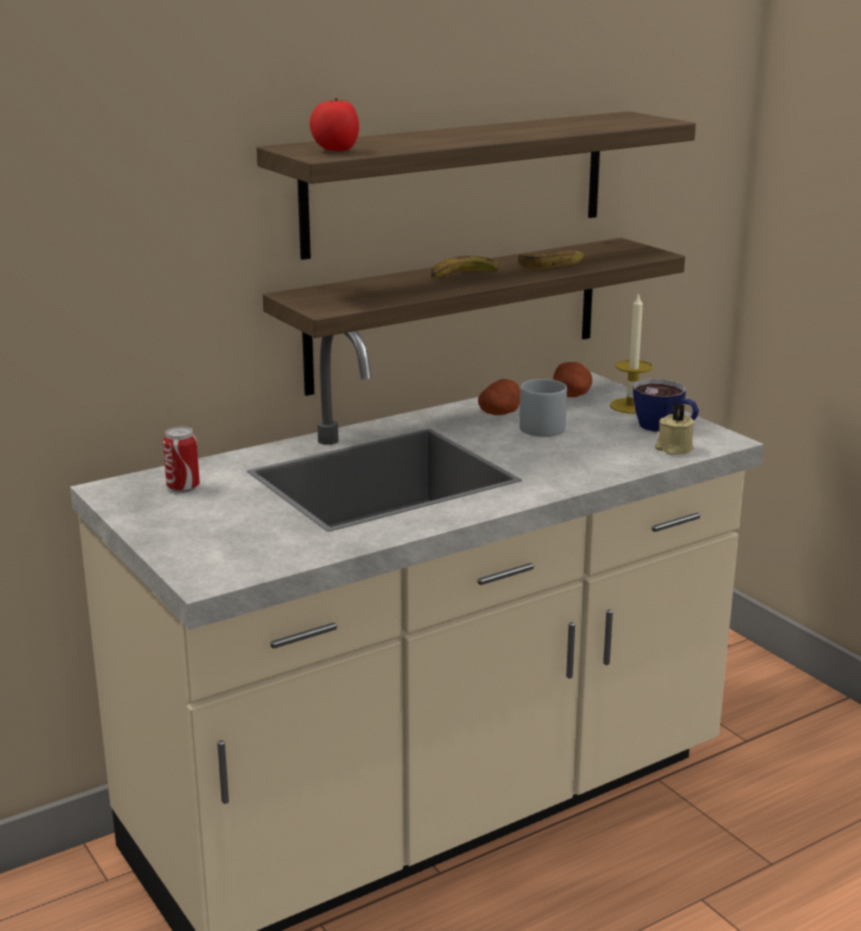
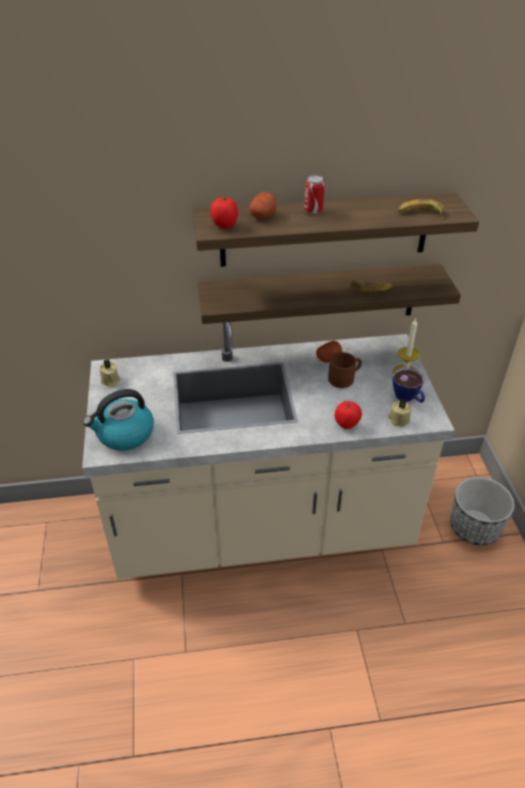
camera: 25 degrees right, 20 degrees up
(135, 500) = (110, 381): none -> beige candle
(183, 488) = (136, 377): can -> can (313, 211)
(230, 551) = (124, 434): none -> kettle
(463, 276) = (312, 288): banana -> banana (420, 212)
(546, 426) = (344, 377): grey mug -> brown mug
(572, 395) = (379, 353): potato -> potato (263, 216)
(602, 467) = (347, 424): none -> tomato
(778, 709) = (474, 527): none -> planter

